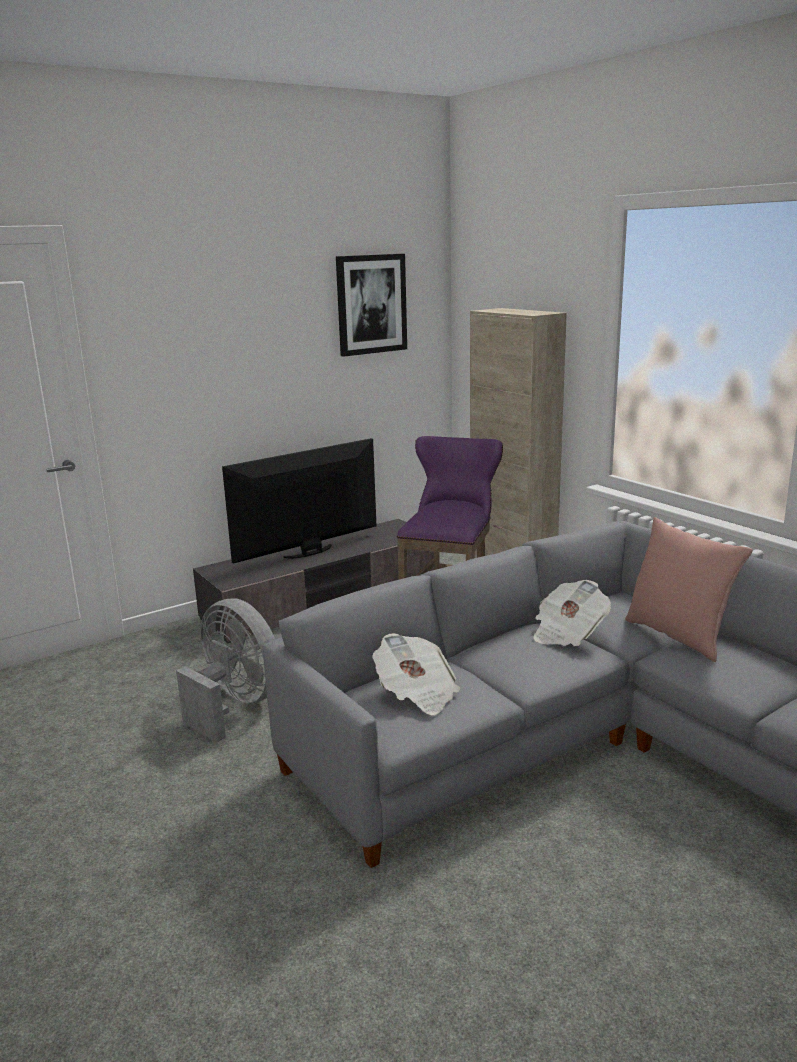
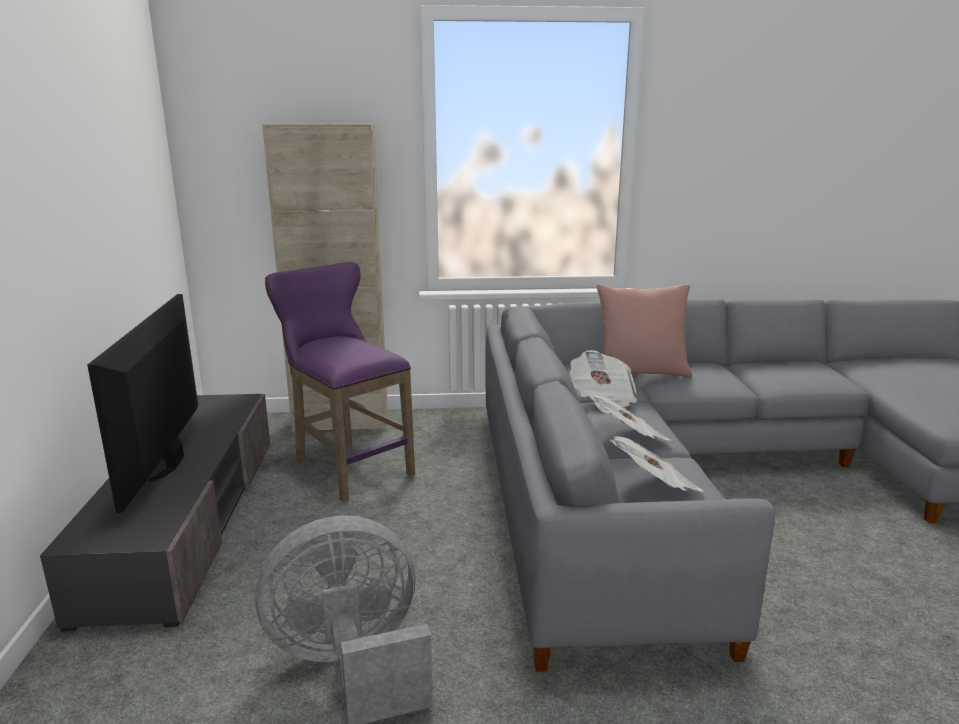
camera: 60 degrees left, 0 degrees up
(371, 304) = (118, 117): picture -> none
(503, 664) = (628, 437): none -> newspaper

